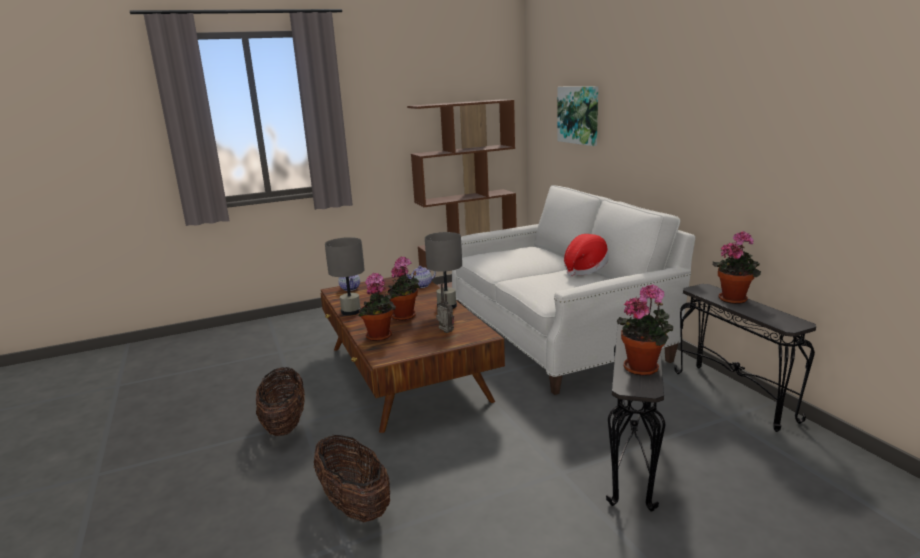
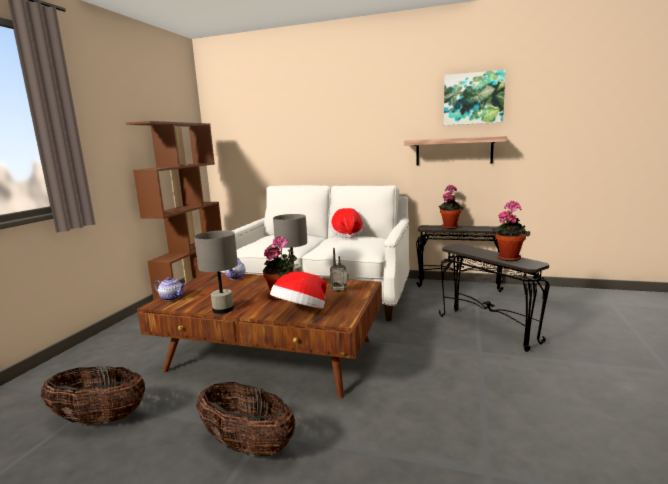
camera: 50 degrees left, 5 degrees down
(354, 505) = (434, 448): basket -> basket (99, 419)
(380, 337) = (300, 312): potted plant -> hat
(579, 115) = (275, 132): picture -> picture (473, 98)
(767, 175) = (453, 151): none -> shelf

